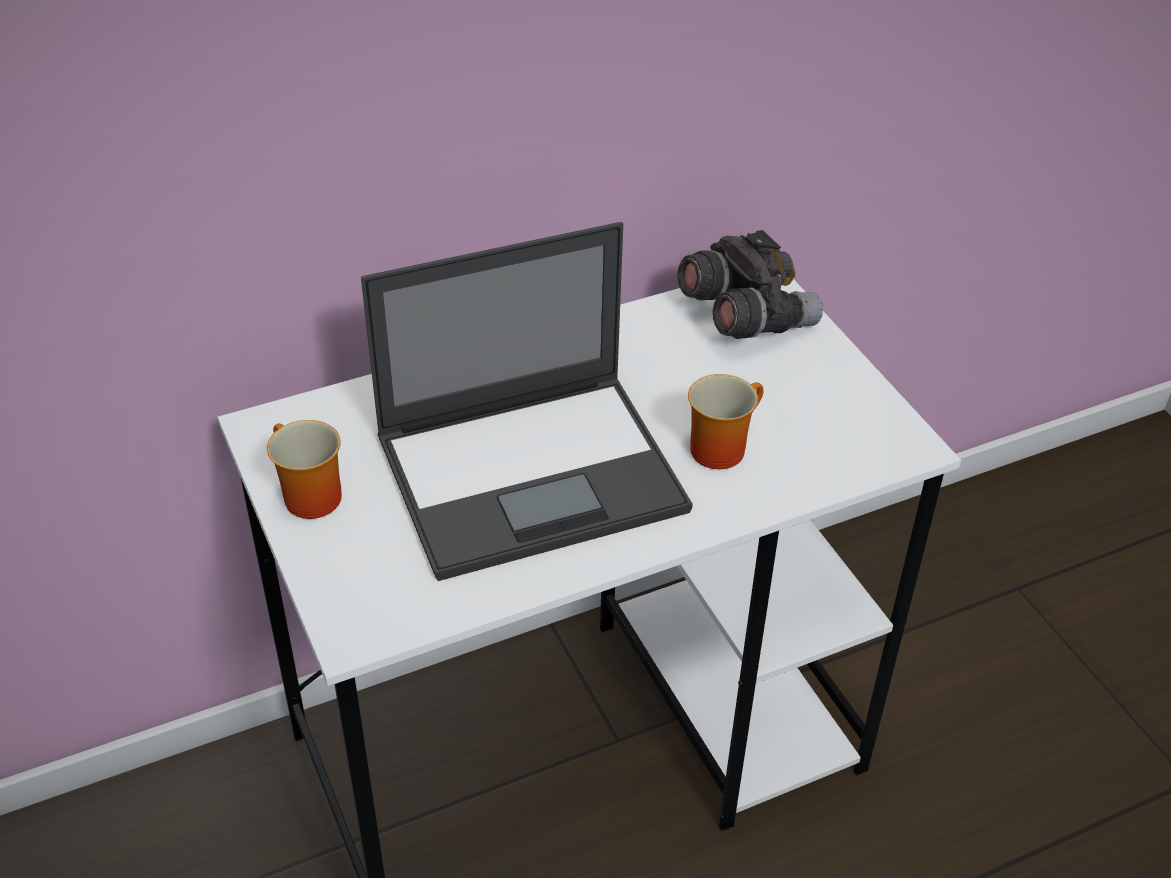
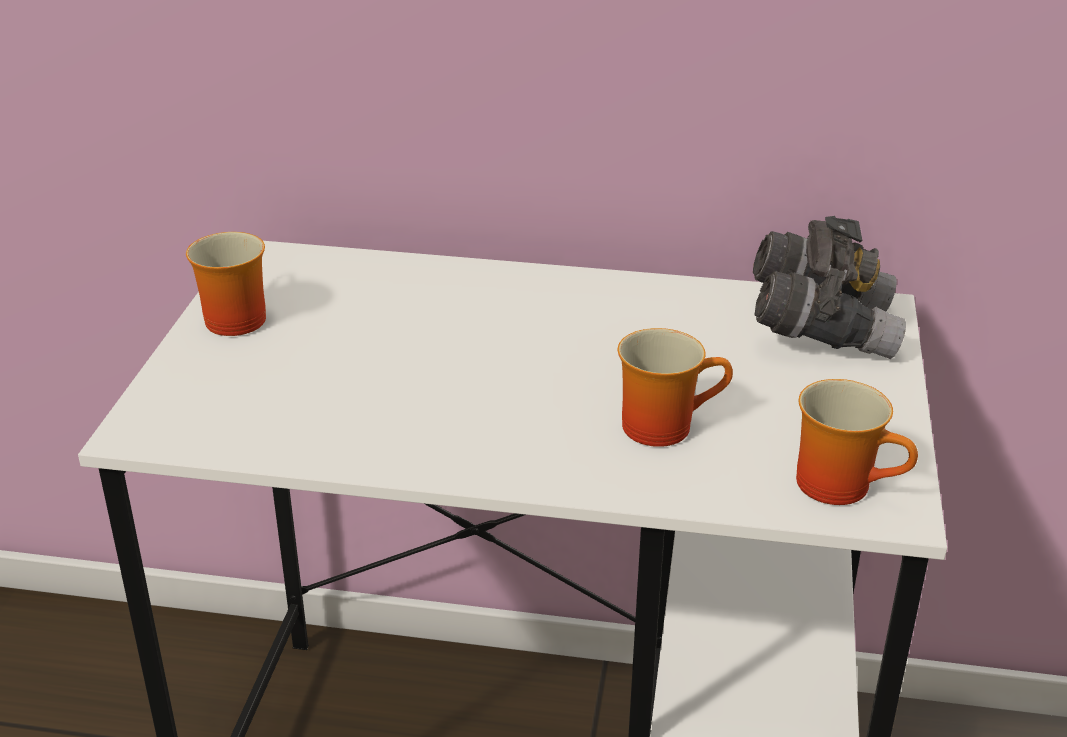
camera: 35 degrees right, 10 degrees down
(534, 472) = (449, 375): laptop -> none
(868, 440) = (843, 483): none -> mug

